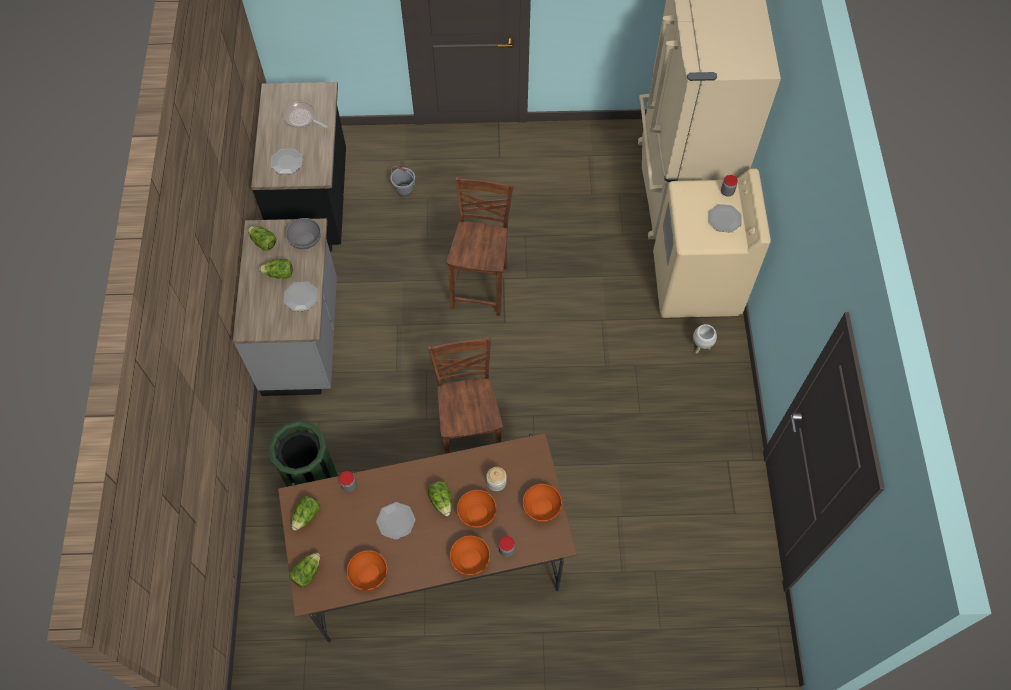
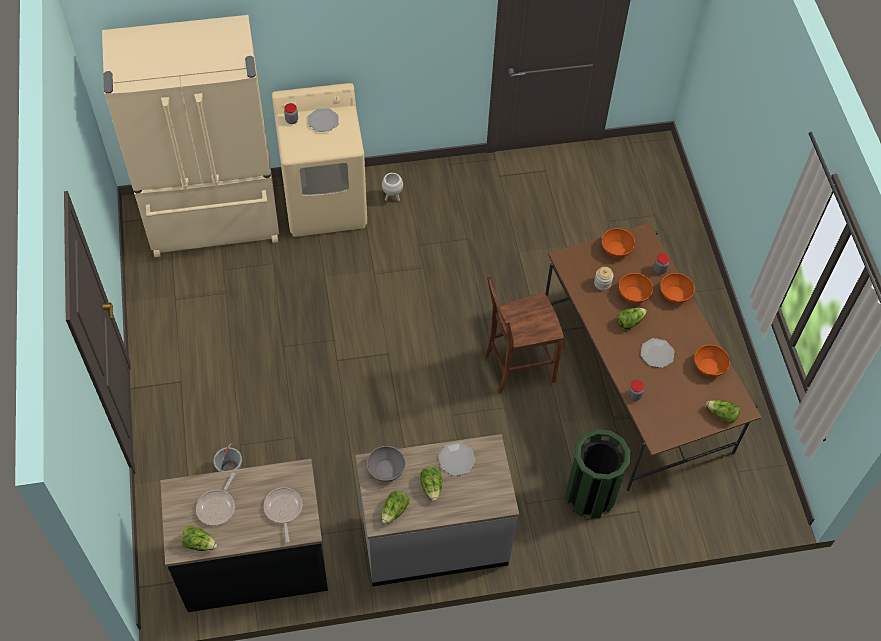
camera: 100 degrees left, 5 degrees down
(286, 162) = (283, 510): plate -> frying pan
(306, 515) = (671, 425): lettuce -> lettuce (199, 543)
(482, 286) = (349, 378): brown chair -> none

